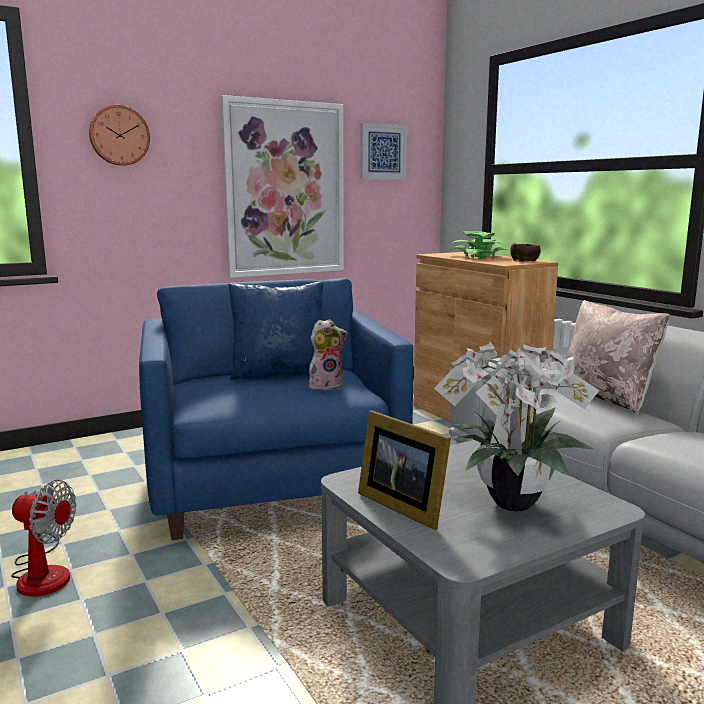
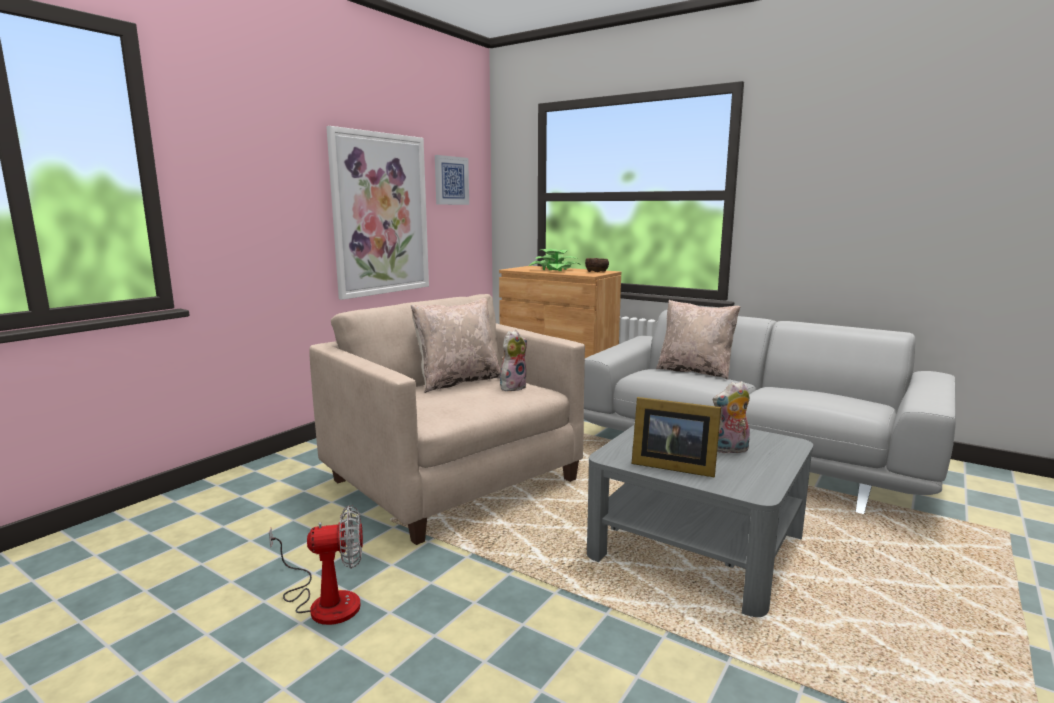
camera: 25 degrees left, 0 degrees up
(119, 135) = (238, 163): wall clock -> none
(272, 484) = (453, 482): blue armchair -> beige armchair
(279, 373) = (458, 382): blue pillow -> beige pillow
(508, 502) = (730, 450): potted plant -> plush toy

